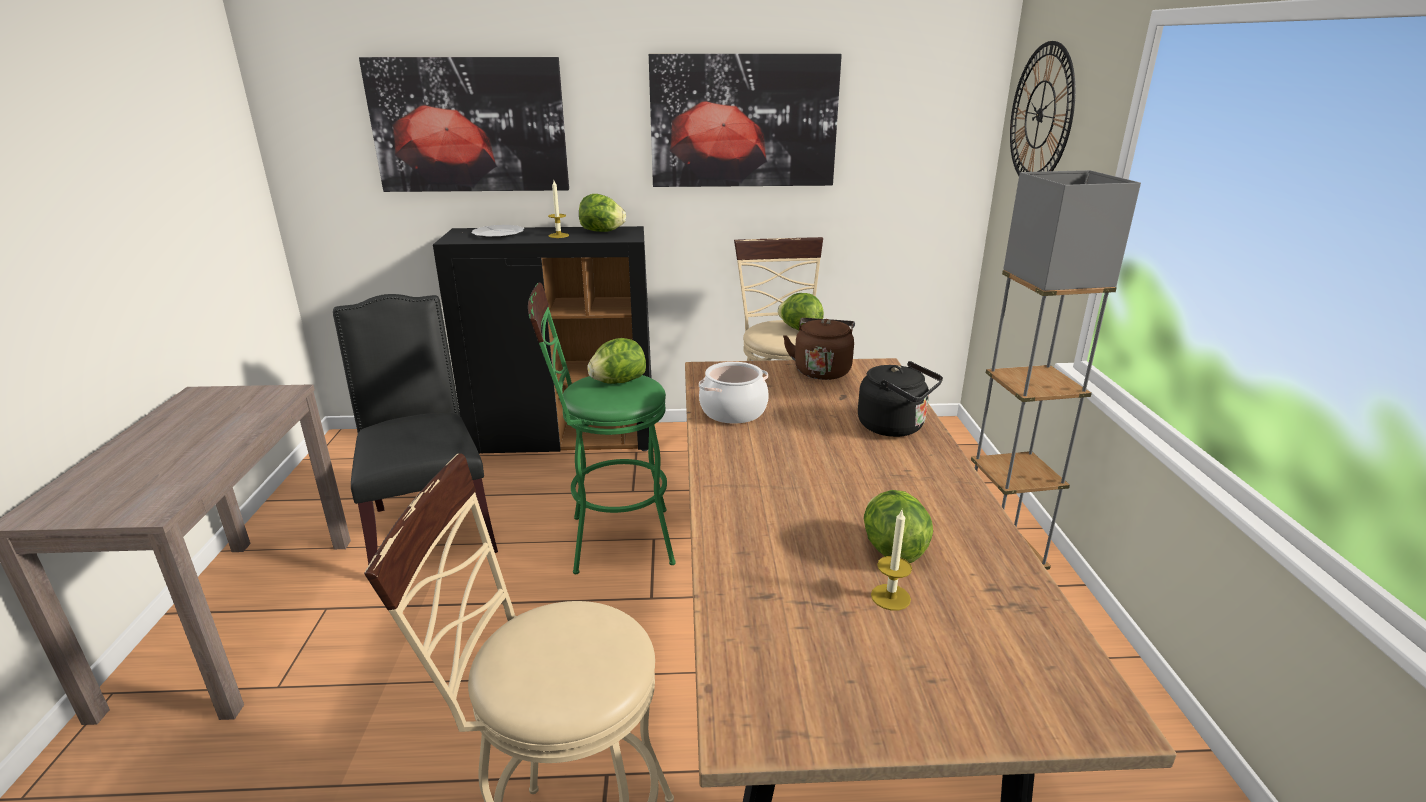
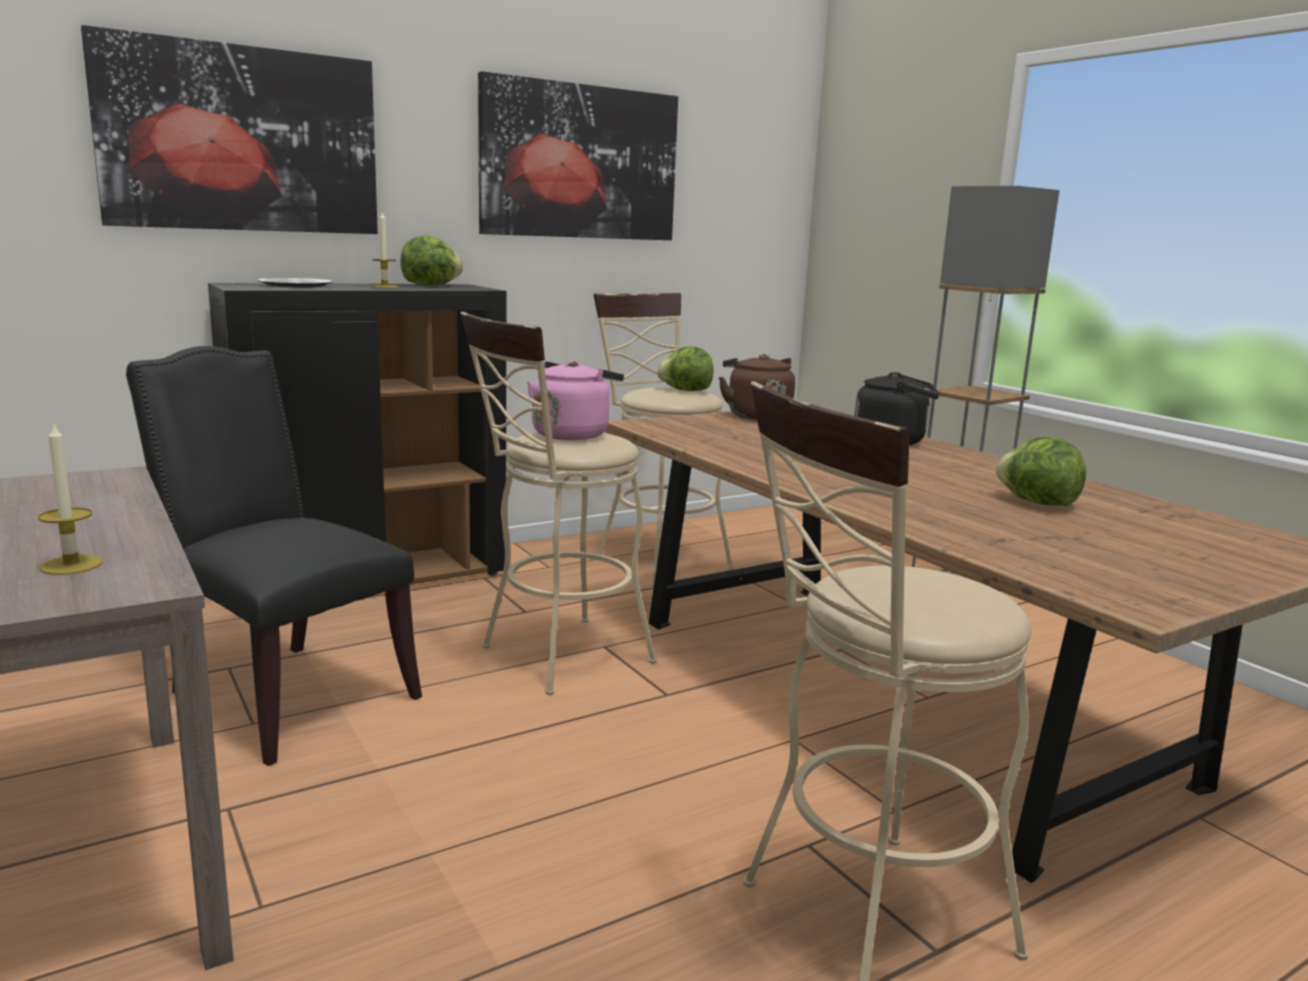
camera: 30 degrees left, 10 degrees down
(611, 541) = (556, 658): green stool -> beige stool
(618, 382) = (572, 434): lettuce -> pink kettle
(733, 411) = (729, 446): cooking pot -> none
(890, 597) = (1089, 525): candle -> candle (71, 565)
(1040, 115) = (874, 166): wall clock -> none

